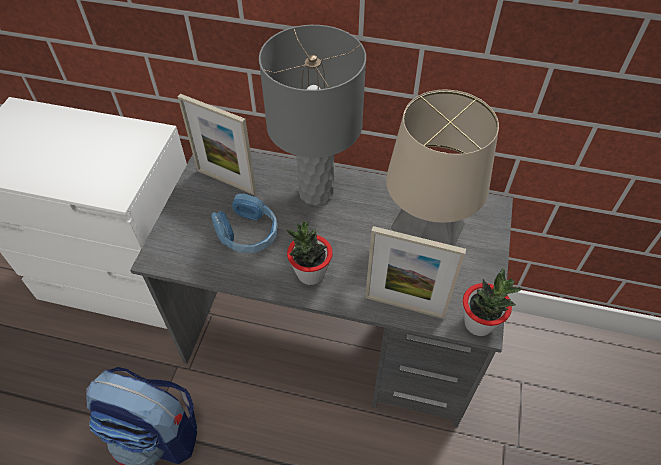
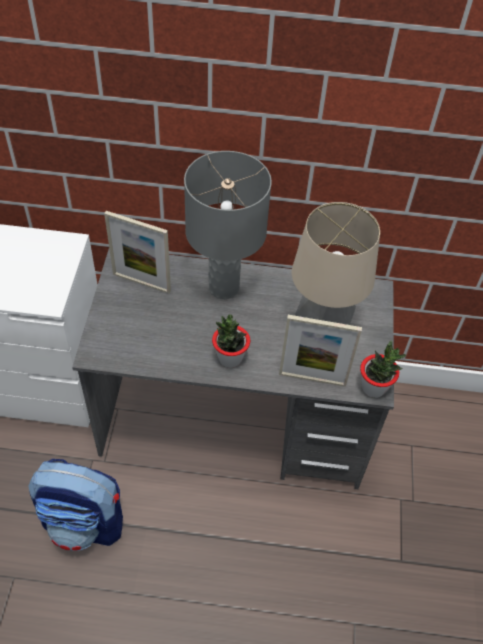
camera: 10 degrees left, 0 degrees up
(247, 233) = (169, 327): blue headphones -> none

